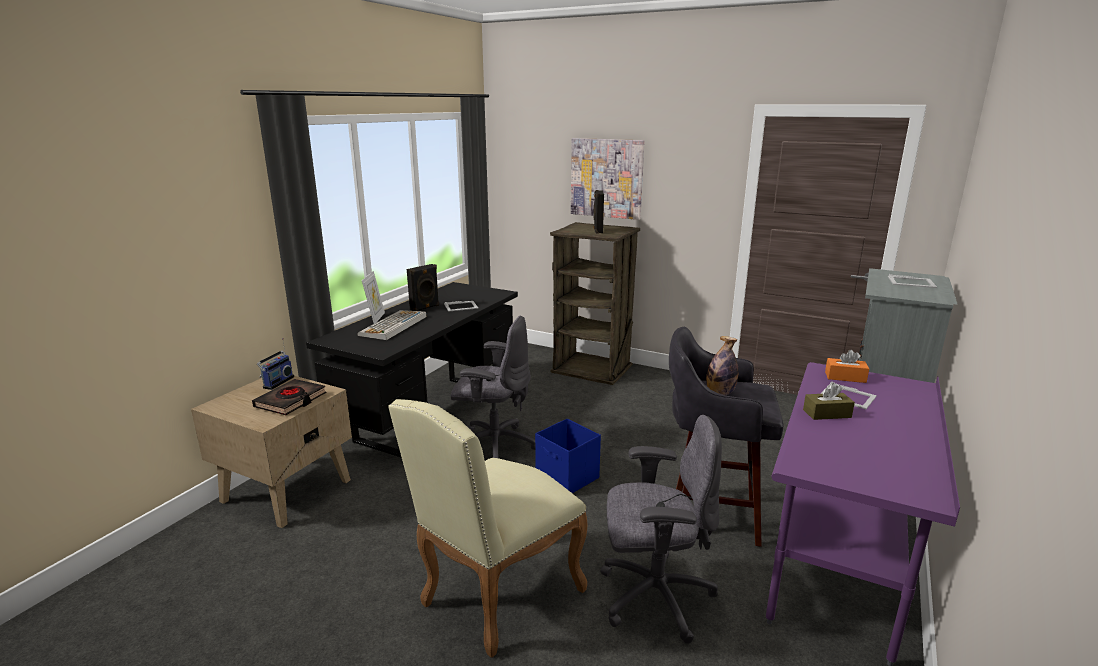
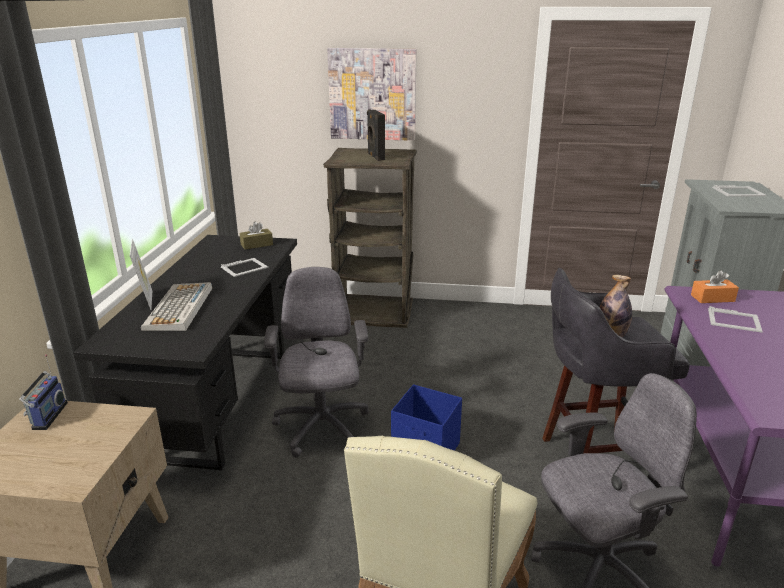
camera: 20 degrees left, 5 degrees up
(291, 401) = (89, 441): black book -> none
(425, 308) = (200, 276): black speaker -> none
(494, 445) = (321, 428): grey office chair -> grey office chair turned 90 degrees counterclockwise
(827, 414) = (736, 344): brown tissue box -> brown tissue box (256, 244)

